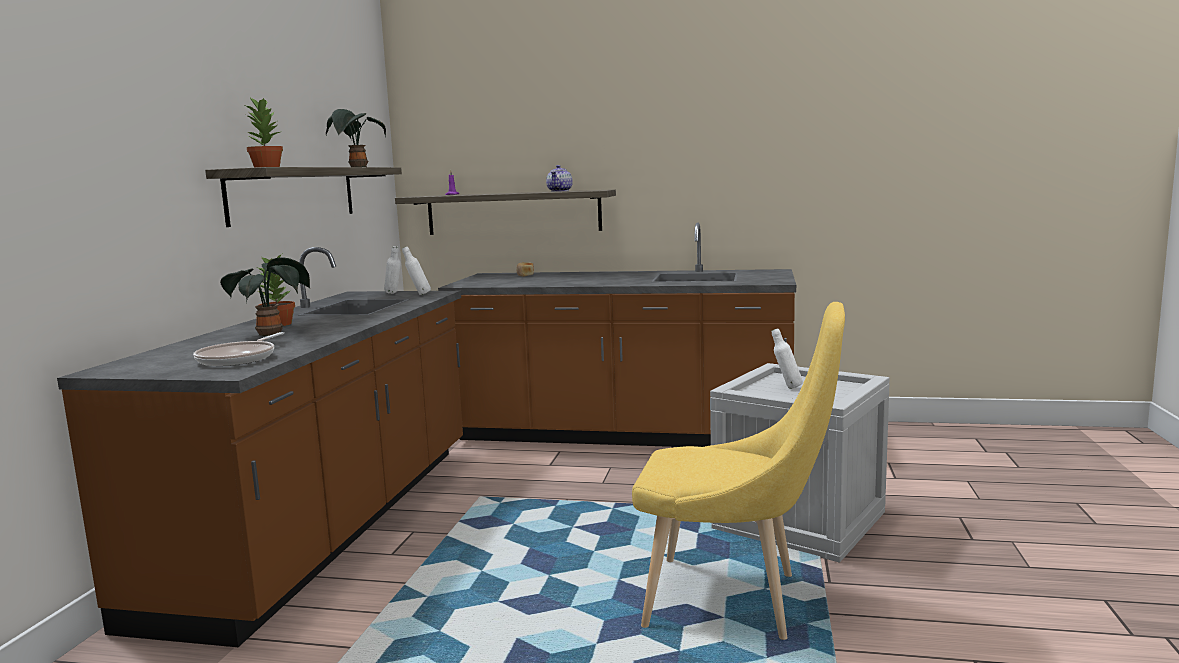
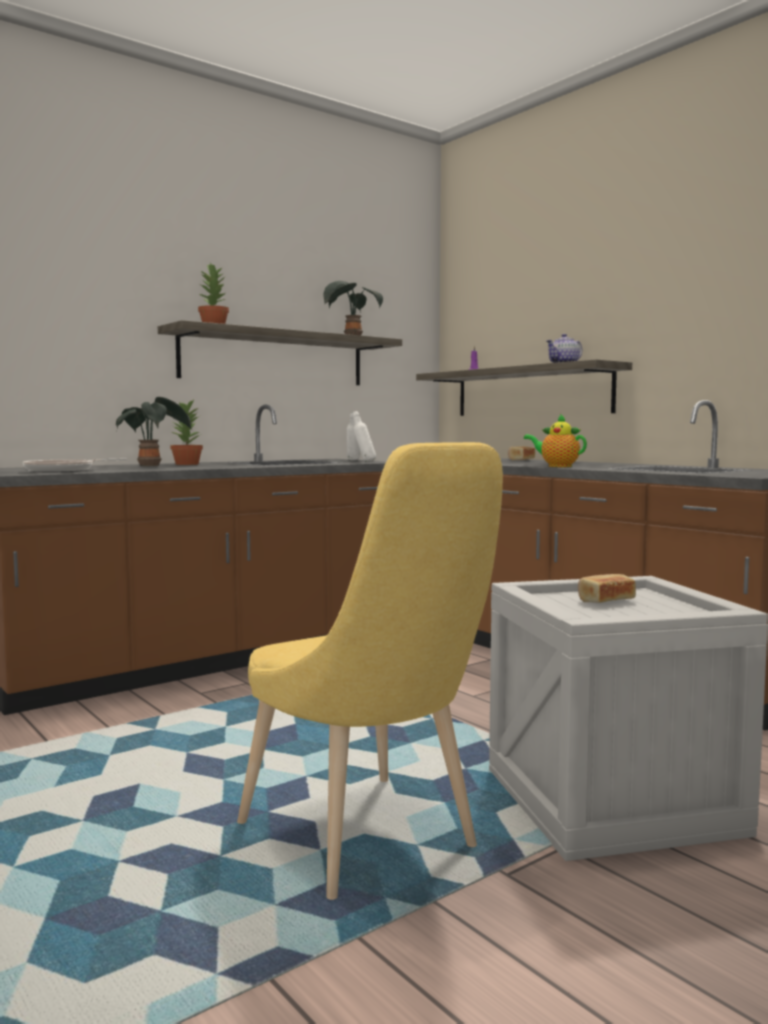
camera: 40 degrees right, 5 degrees down
(607, 283) = (557, 466): none -> teapot
(786, 388) = (605, 601): white bottle -> bread

